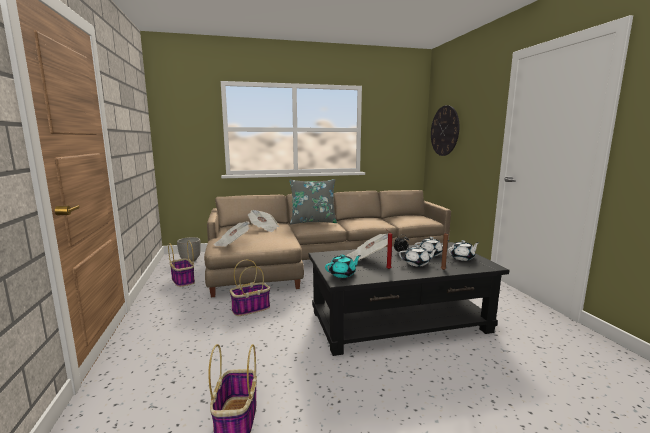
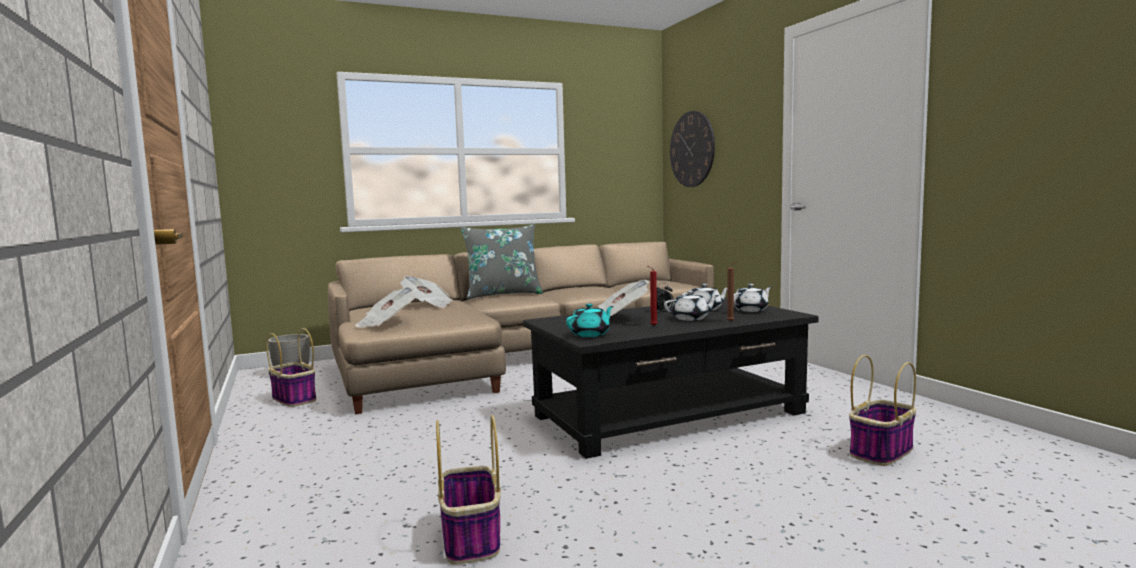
camera: 10 degrees left, 5 degrees down
(251, 308) = (431, 421): basket -> basket (881, 451)

